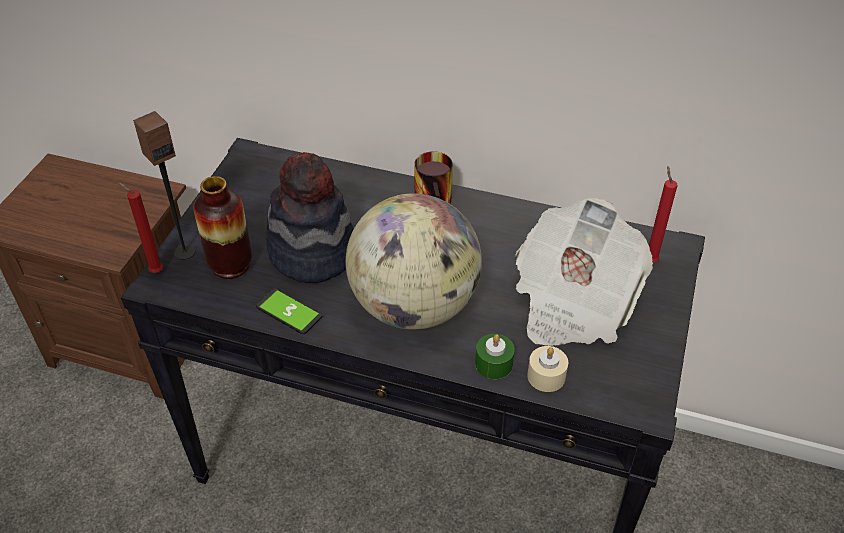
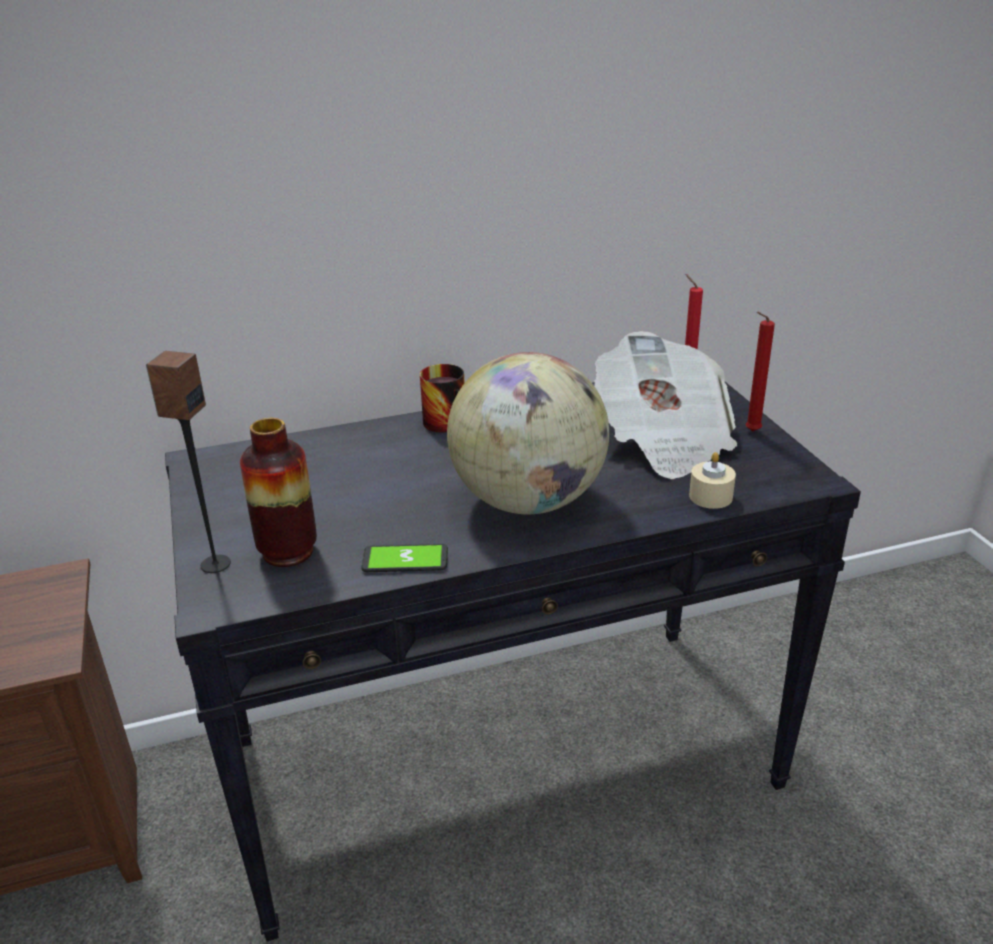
camera: 35 degrees left, 15 degrees down
(154, 271) = (195, 596): red candle -> red candle (750, 431)
(313, 251) = (370, 504): hat -> none
(493, 364) = (656, 508): green candle -> none

